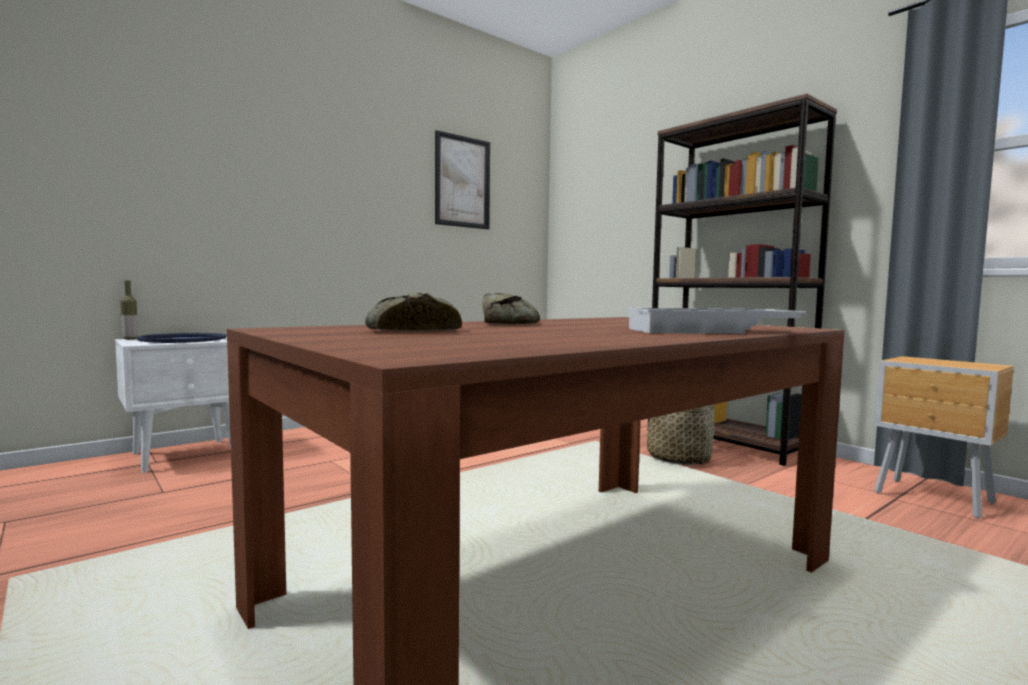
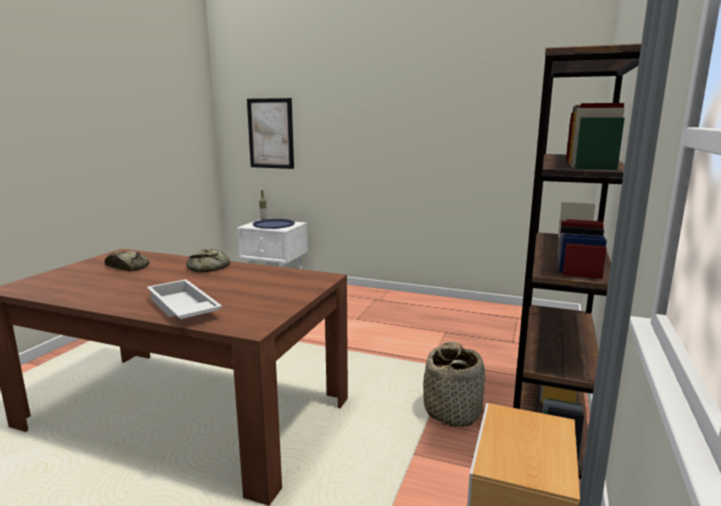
camera: 60 degrees right, 10 degrees up
(462, 182) = (485, 107): picture -> picture (270, 133)

